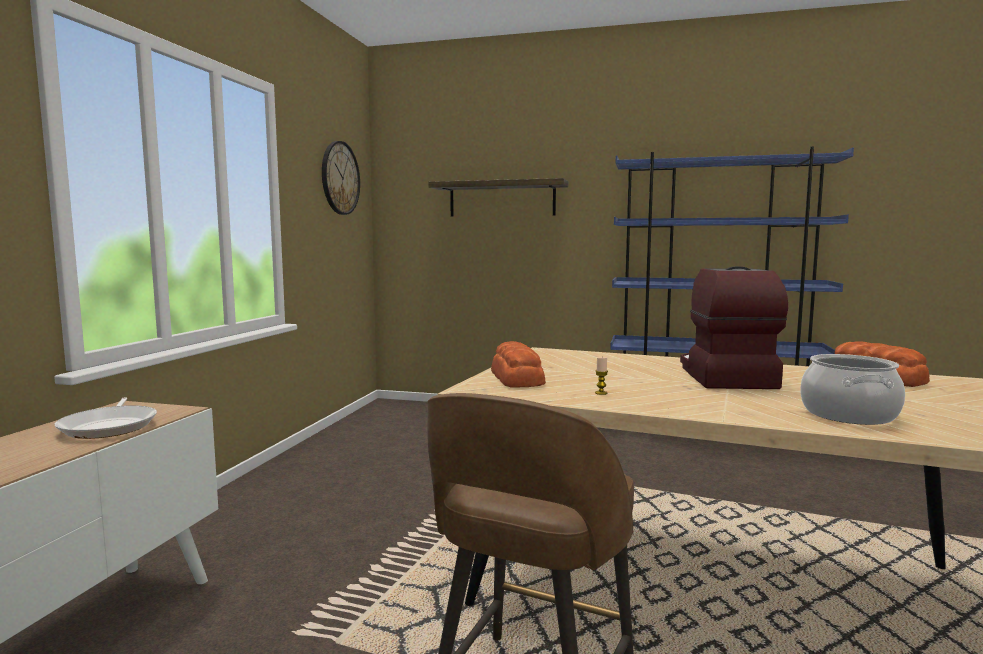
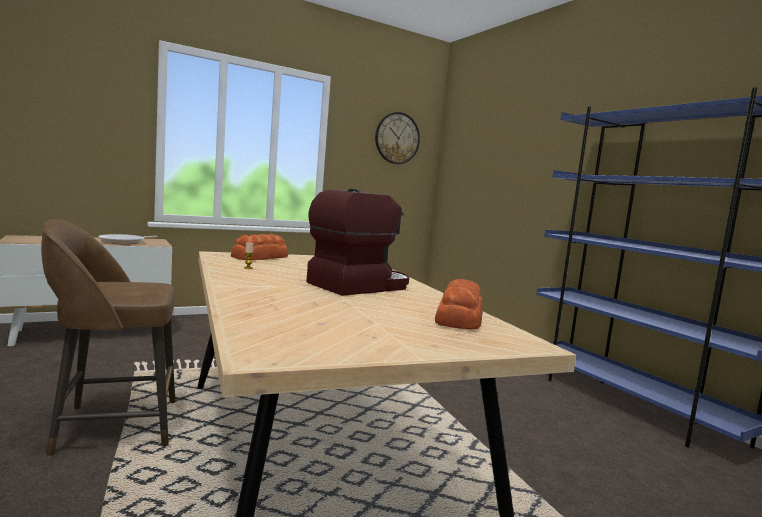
camera: 45 degrees right, 0 degrees up
(502, 199) = (508, 156): shelf -> none
(848, 414) = (280, 307): cooking pot -> none

